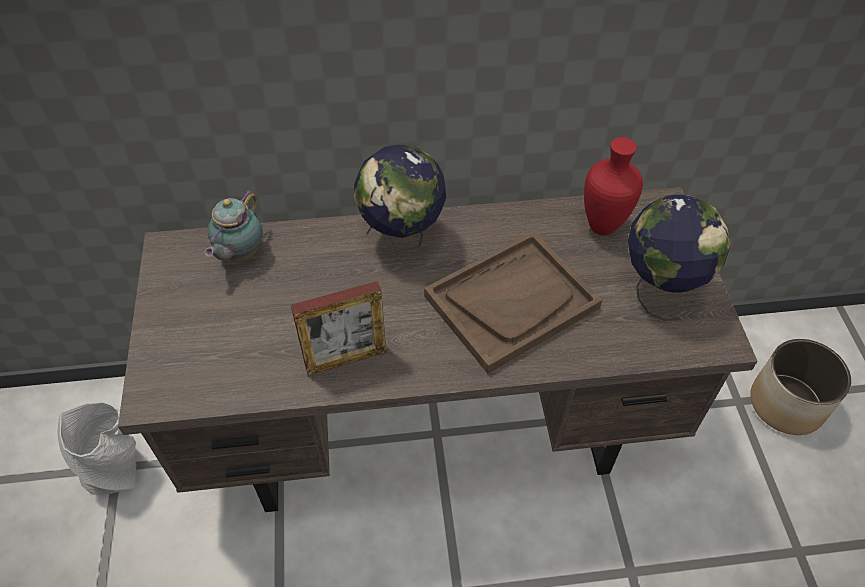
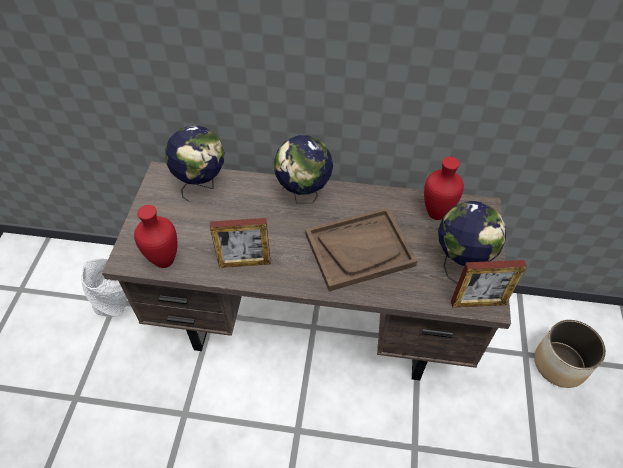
camera: 15 degrees right, 0 degrees up
(215, 385) = (163, 261): none -> red vase
(239, 254) = (202, 185): teapot -> globe
(703, 342) = (478, 303): none -> picture frame

